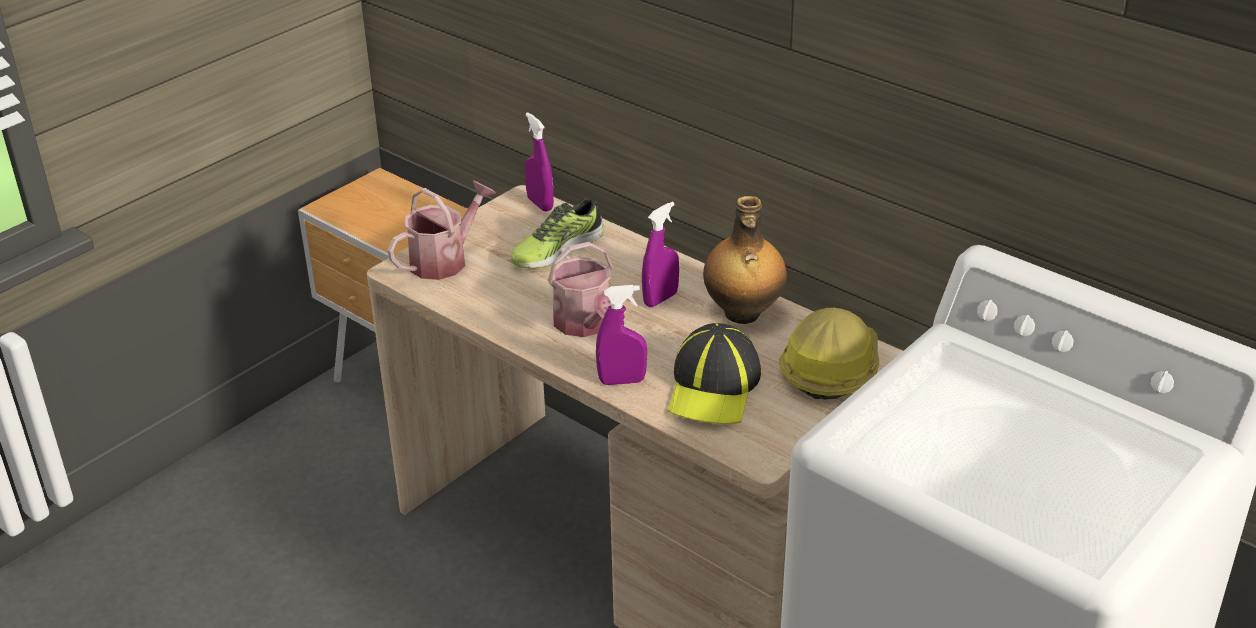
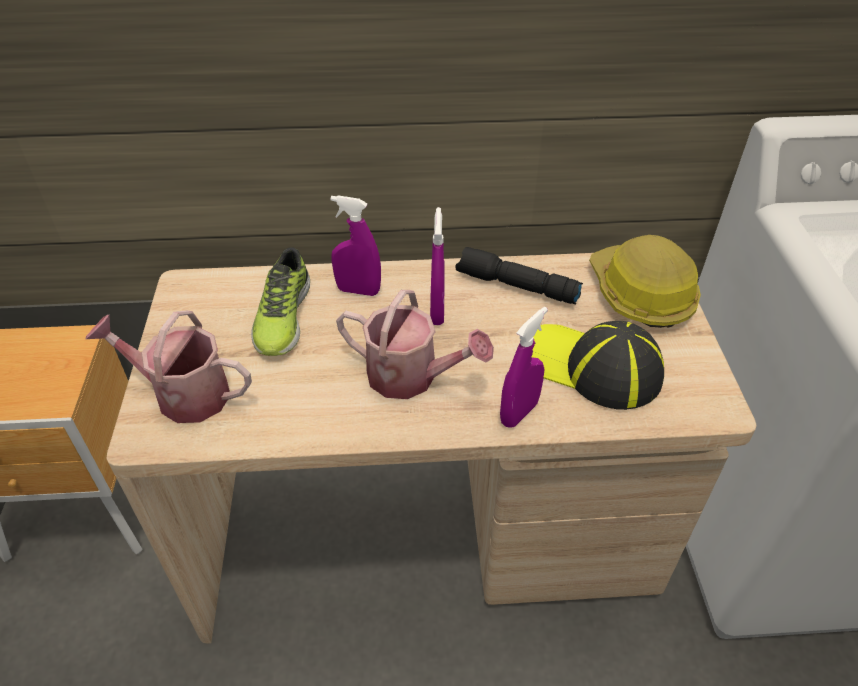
camera: 45 degrees left, 10 degrees up
(444, 260) = (183, 393): watering can -> watering can turned 75 degrees counterclockwise
(540, 204) = (208, 281): purple spray bottle -> purple spray bottle (358, 290)
(714, 387) = (592, 367): cap -> cap turned 150 degrees clockwise
(742, 313) = (515, 286): bottle -> black flashlight

